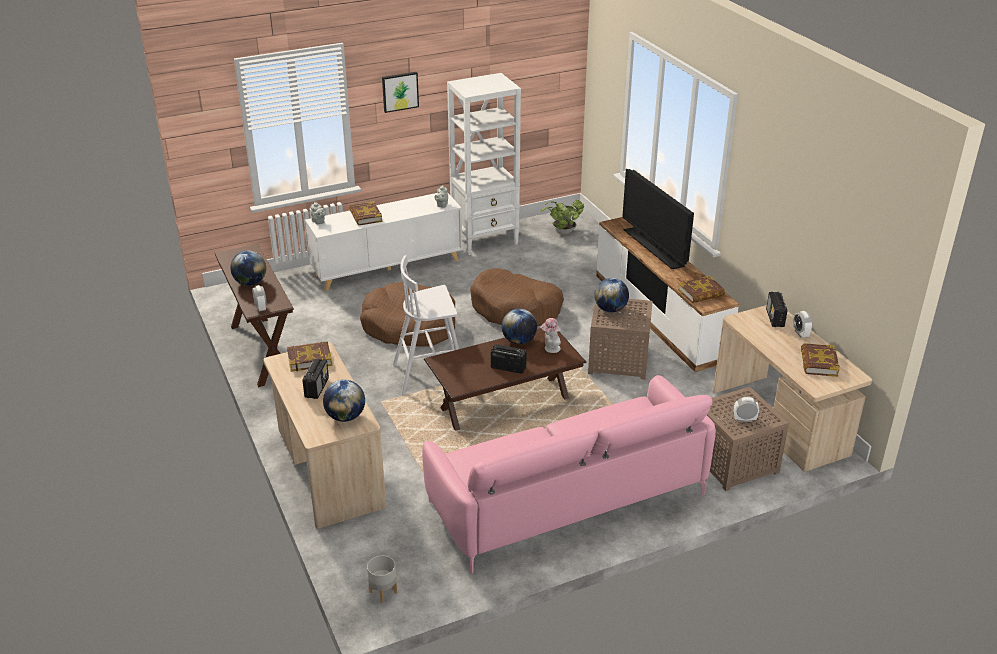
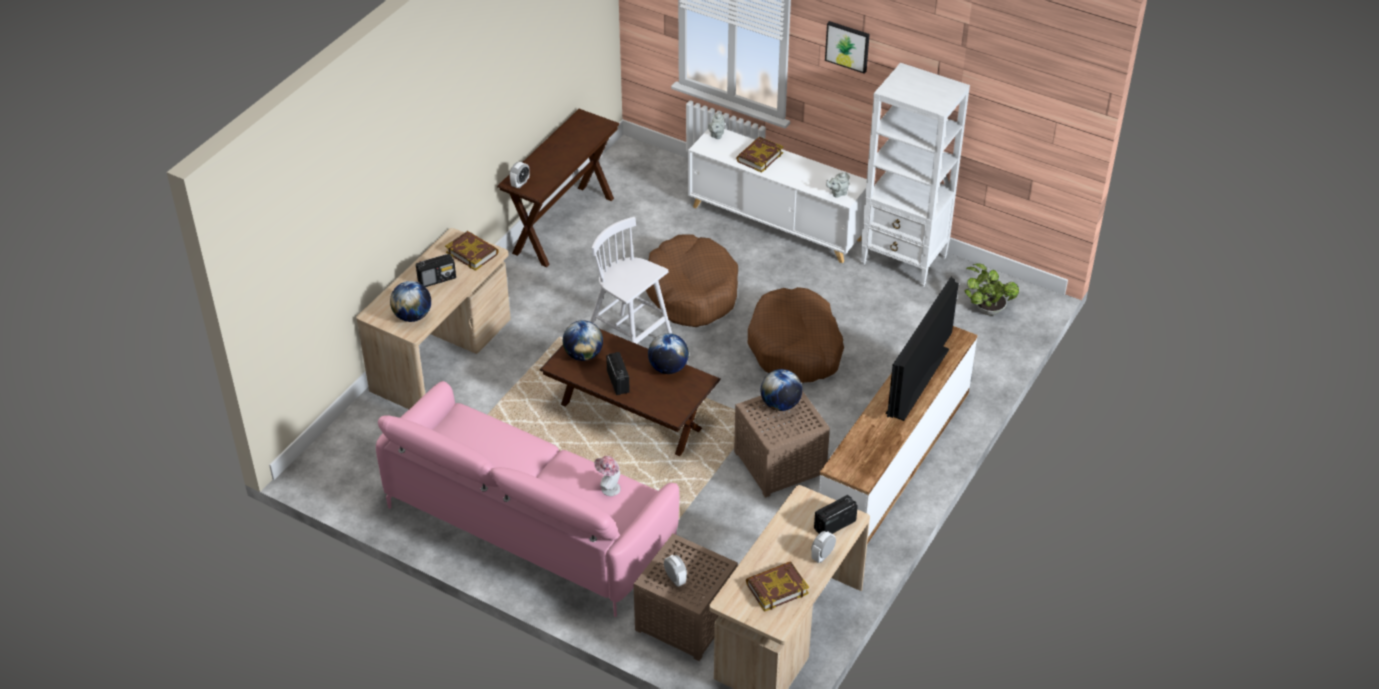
camera: 55 degrees right, 10 degrees up
(250, 283) = (551, 156): globe -> globe (583, 355)
(383, 592) = (328, 467): grey planter -> none
(550, 349) = (675, 395): hat -> hat (608, 488)
(701, 293) = (860, 455): book -> none

